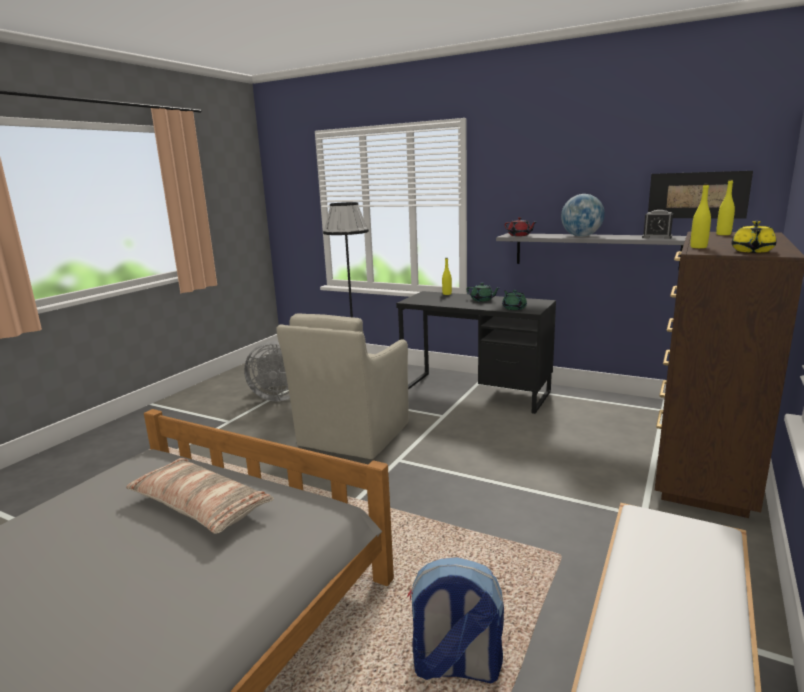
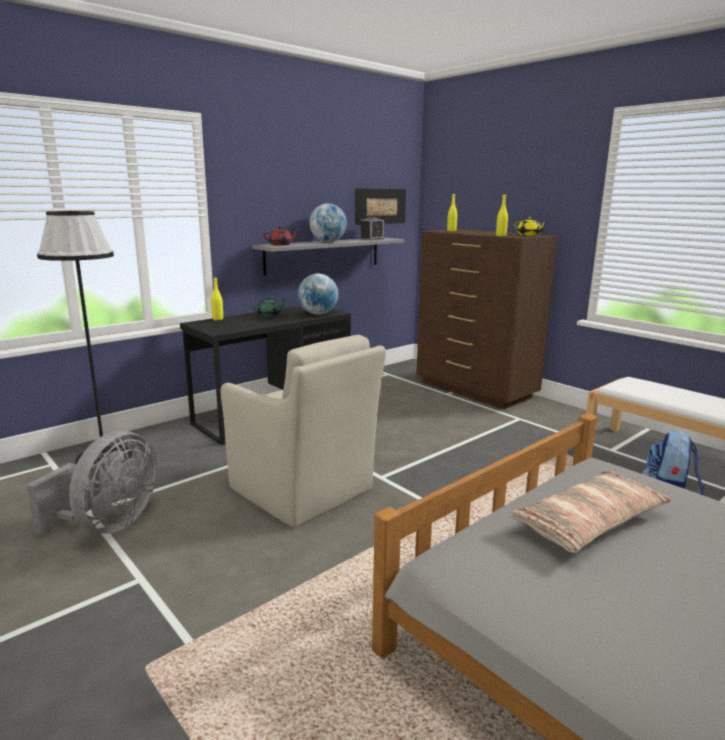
camera: 70 degrees left, 0 degrees up
(514, 308) = (318, 314): green teapot -> globe

